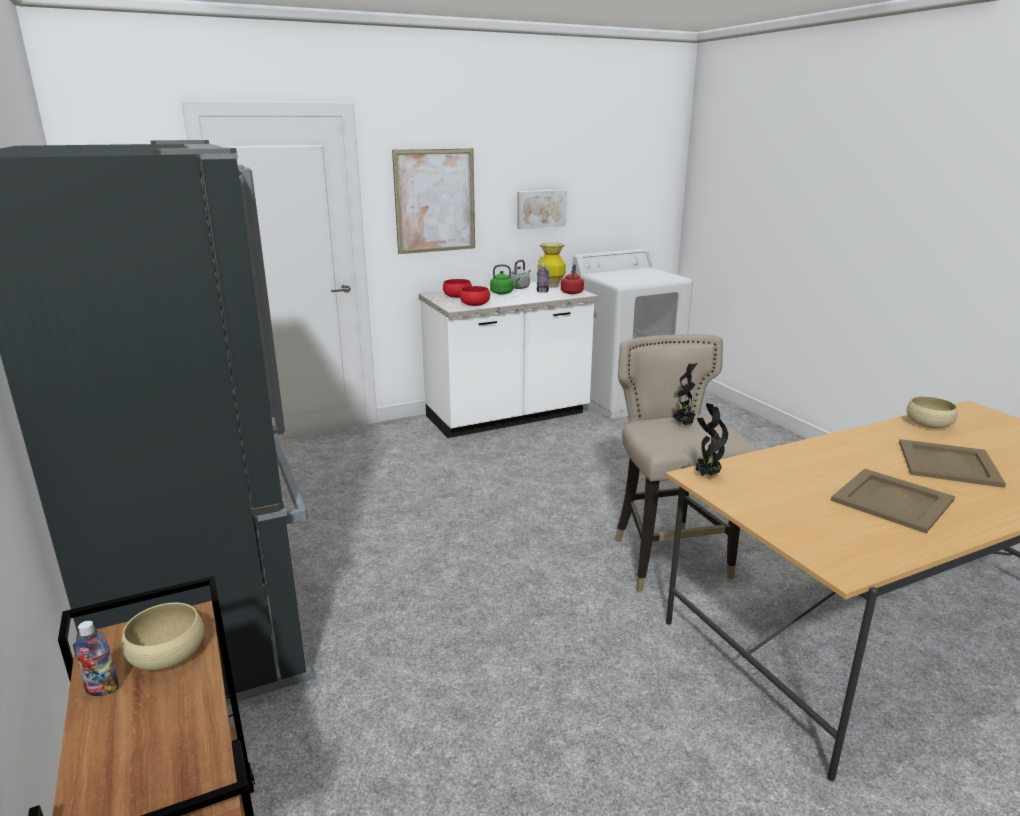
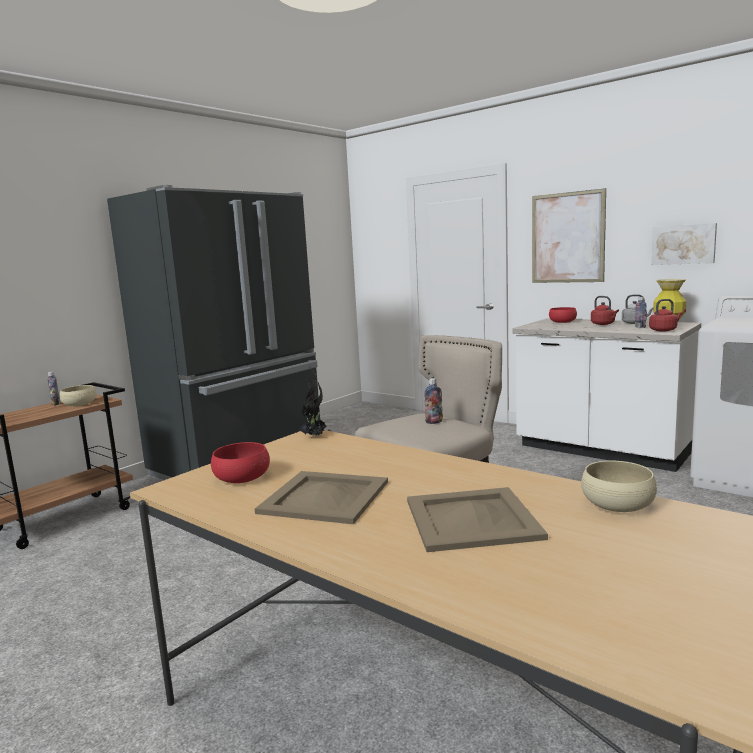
camera: 65 degrees right, 10 degrees down
(475, 304) = (550, 326): red bowl -> red bowl (242, 477)
(503, 293) = (604, 324): green kettle -> red kettle
(684, 425) = (434, 422): potted plant -> bottle

